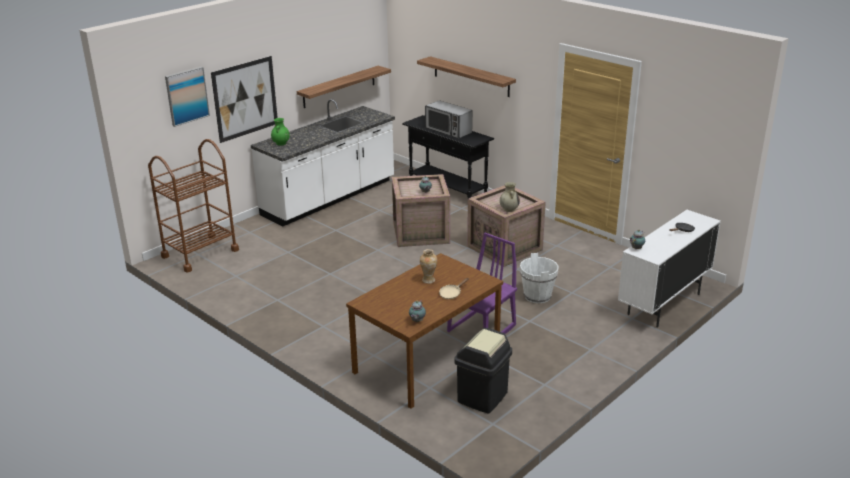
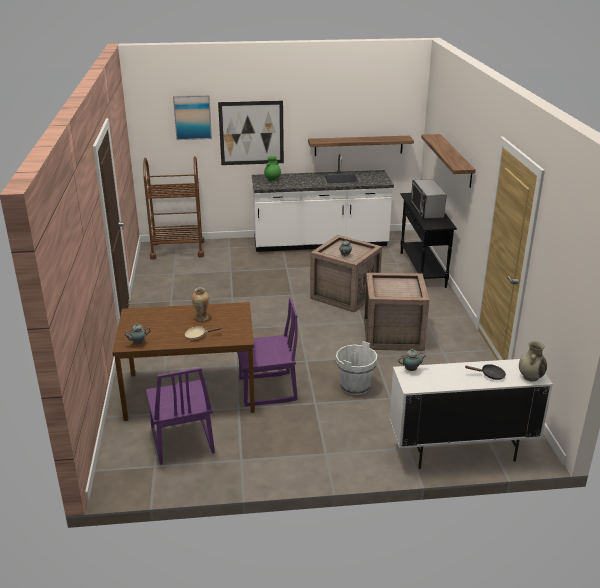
camera: 40 degrees right, 0 degrees up
(483, 397) = (181, 442): black trash can -> purple chair
(509, 209) = (388, 294): beige vase -> beige vase (530, 377)

